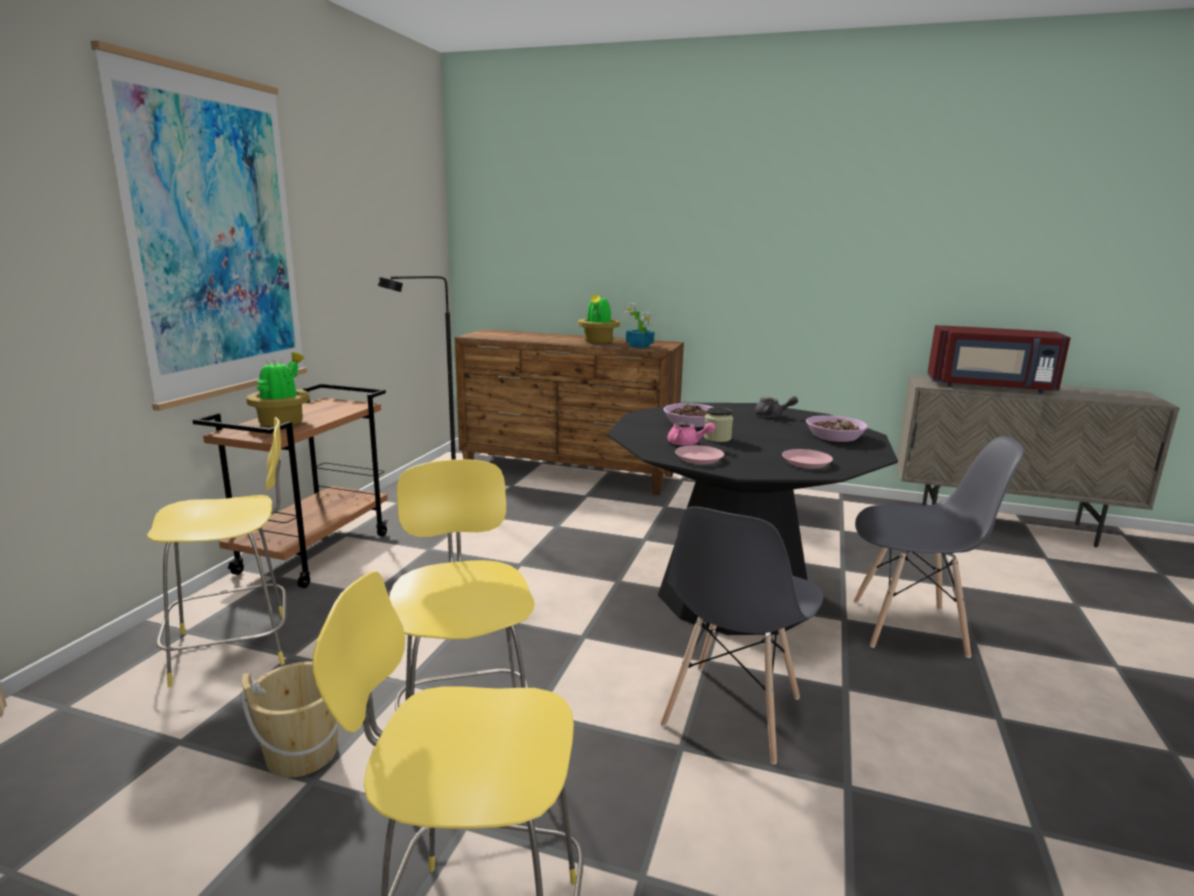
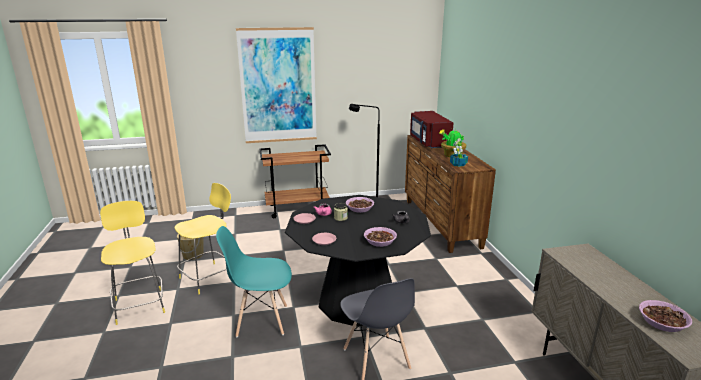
camera: 60 degrees right, 5 degrees up
(237, 647) = (233, 224): yellow stool -> none
(283, 422) = (286, 156): potted plant -> none
(731, 712) = (261, 320): grey chair -> turquoise chair
(990, 387) = (598, 275): red microwave -> red microwave (429, 142)
(1093, 394) = (662, 322): none -> bowl

